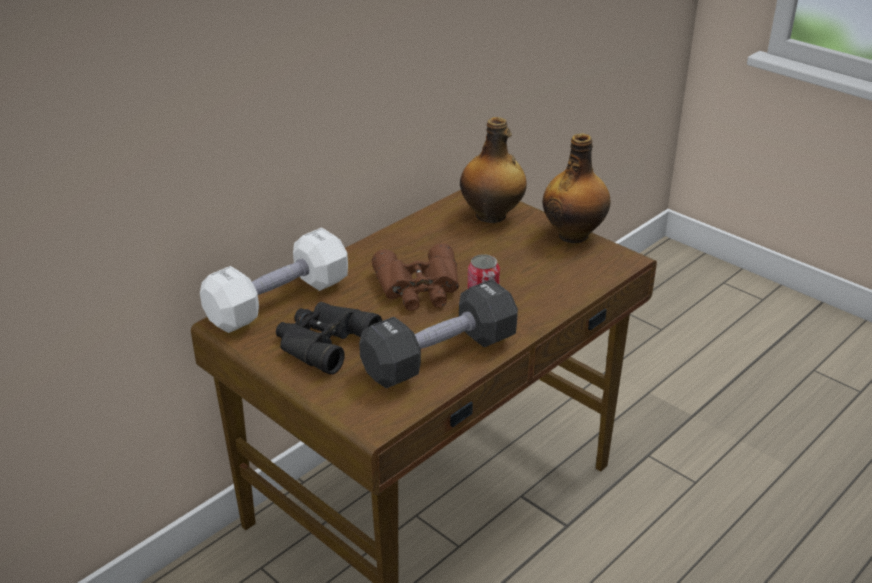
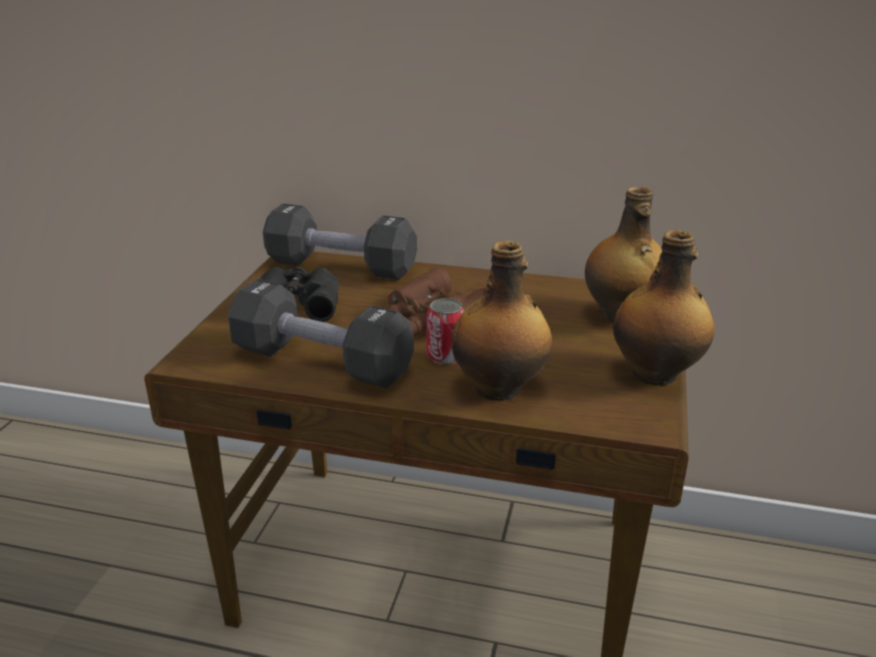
camera: 60 degrees right, 5 degrees down
(278, 302) = (341, 266): white dumbbell -> black dumbbell
(543, 294) = (500, 388): none -> bottle

